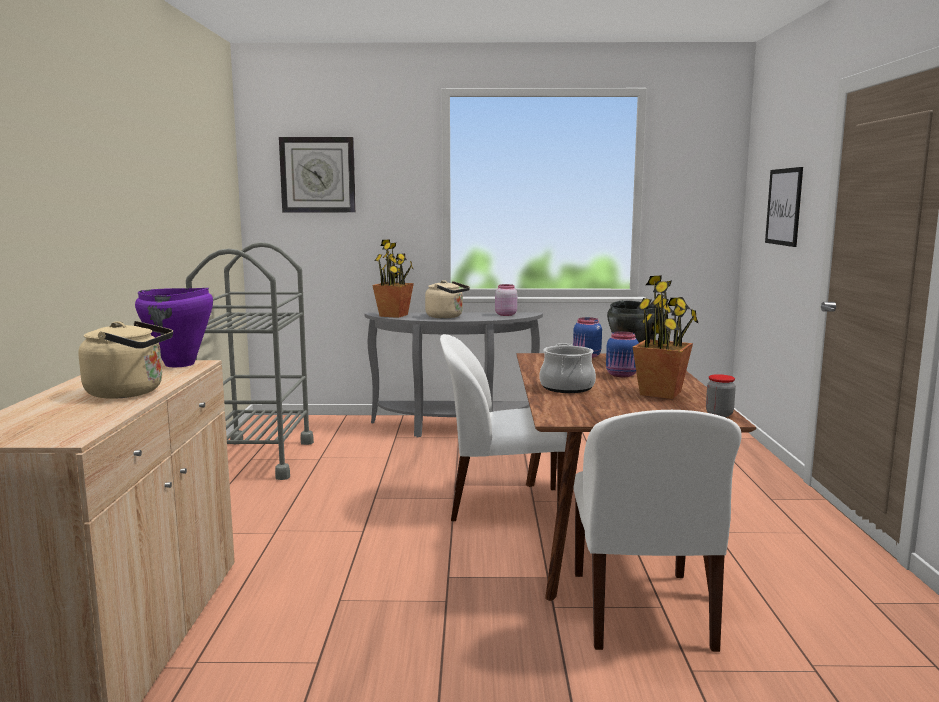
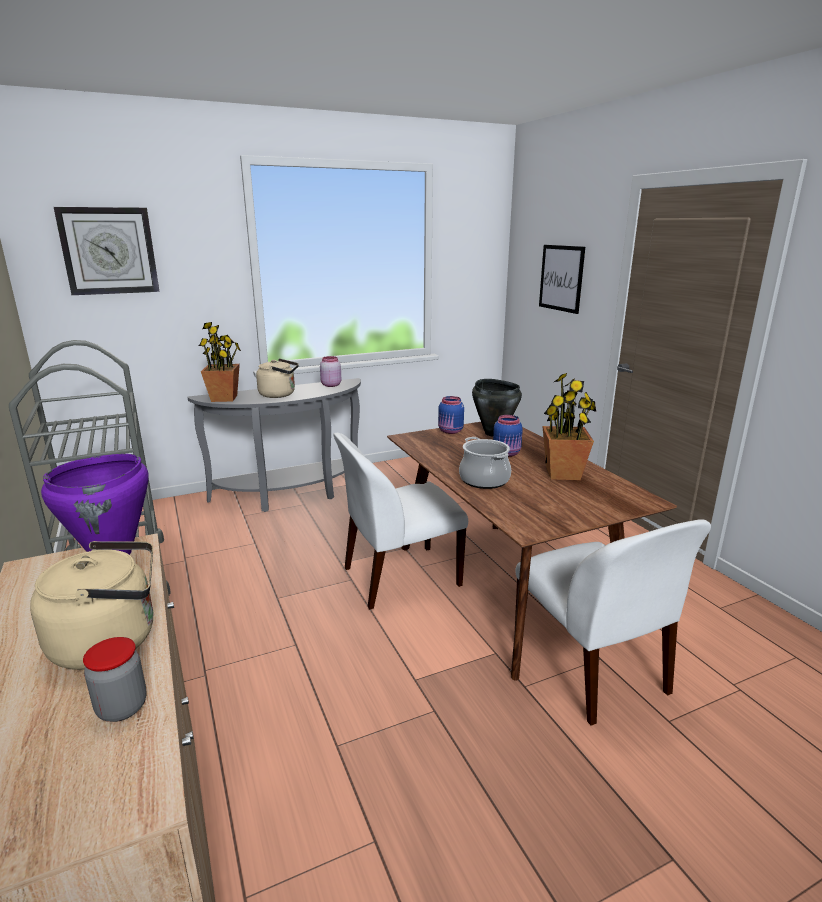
camera: 25 degrees left, 10 degrees up
(719, 414) = (635, 494): jar -> jar (122, 707)

